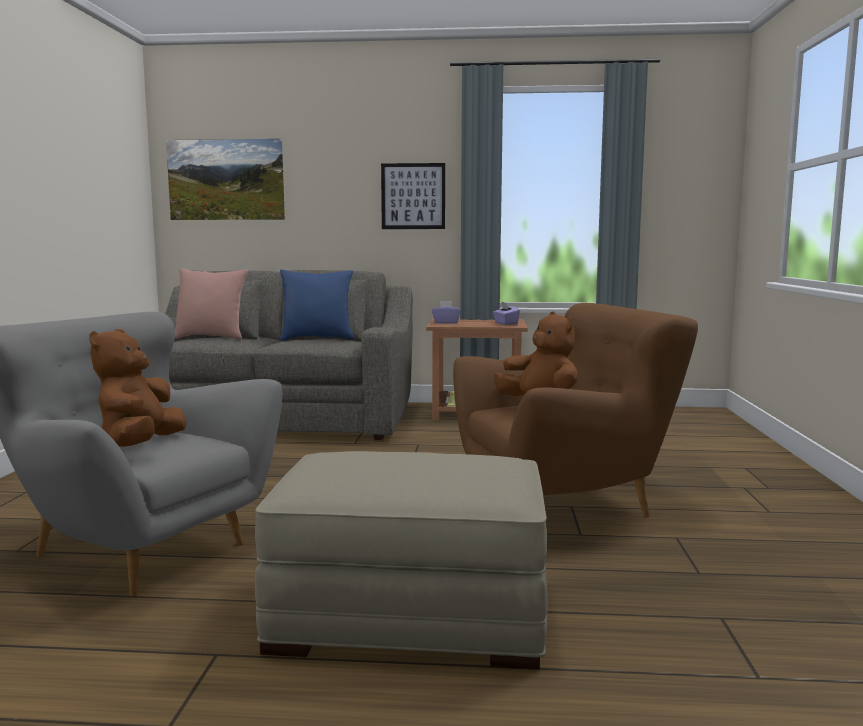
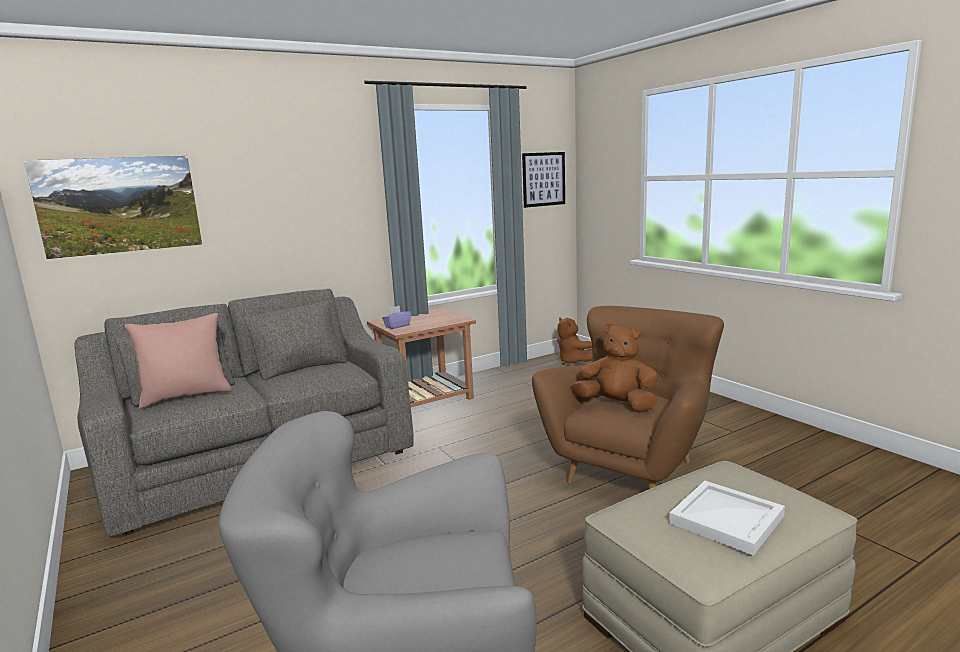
camera: 35 degrees left, 5 degrees up
(140, 445) = (424, 573): brown plush toy -> brown plush toy (573, 362)
(317, 339) = (303, 370): blue pillow -> none
(394, 474) = (725, 518): none -> white tray
(413, 196) = (336, 209): picture -> picture (544, 179)
(505, 323) = (447, 318): purple tissue box -> none

